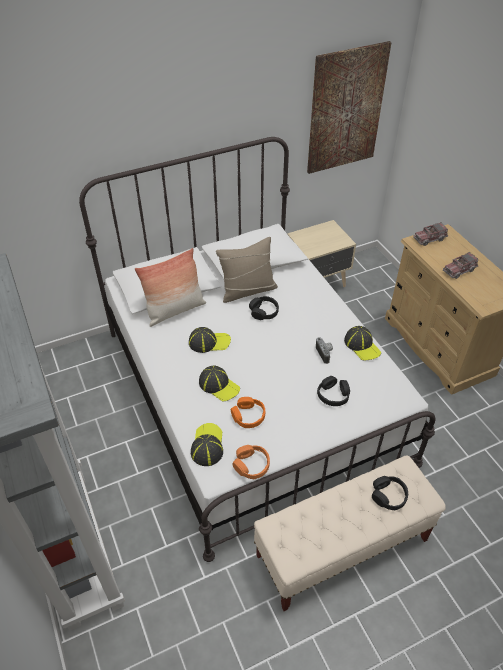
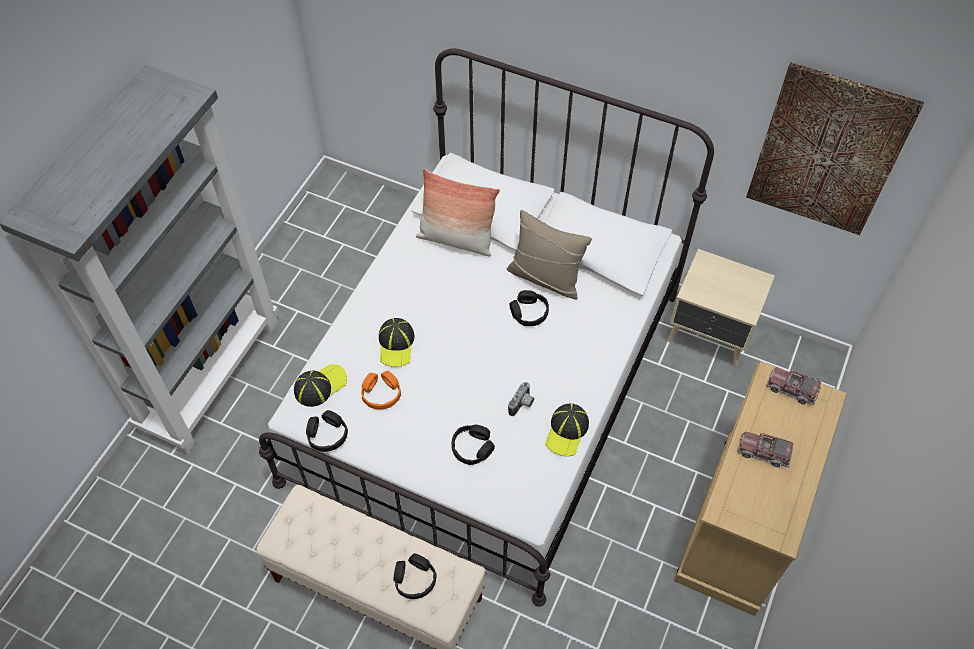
camera: 50 degrees right, 10 degrees up
(209, 342) = (442, 297): cap -> none
(251, 465) = (327, 435): orange headphones -> black headphones

